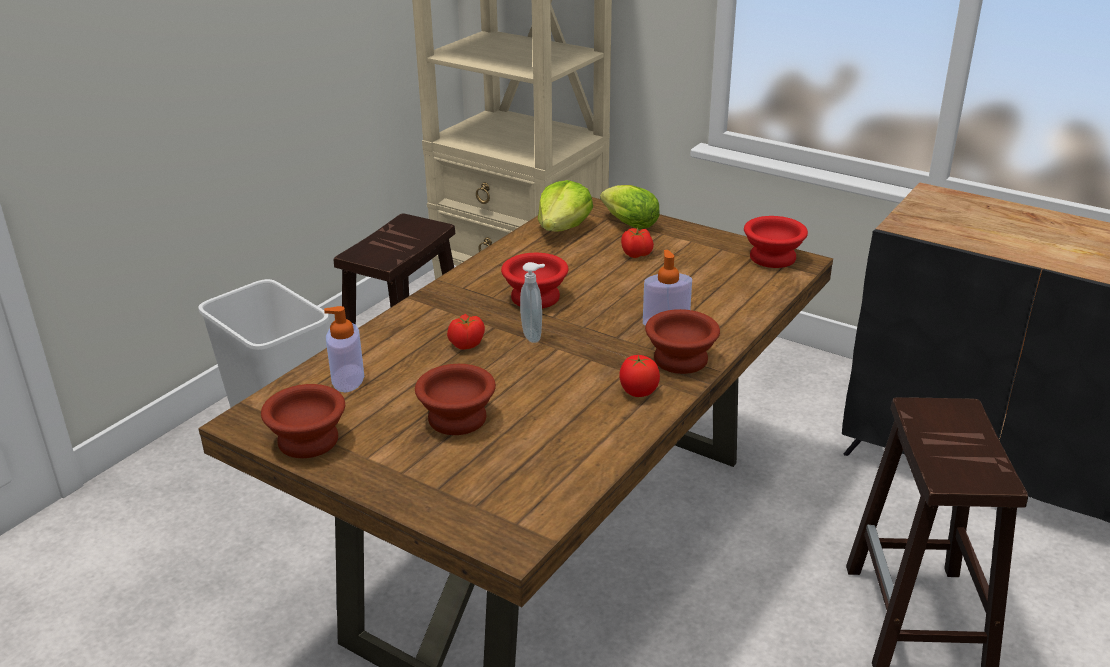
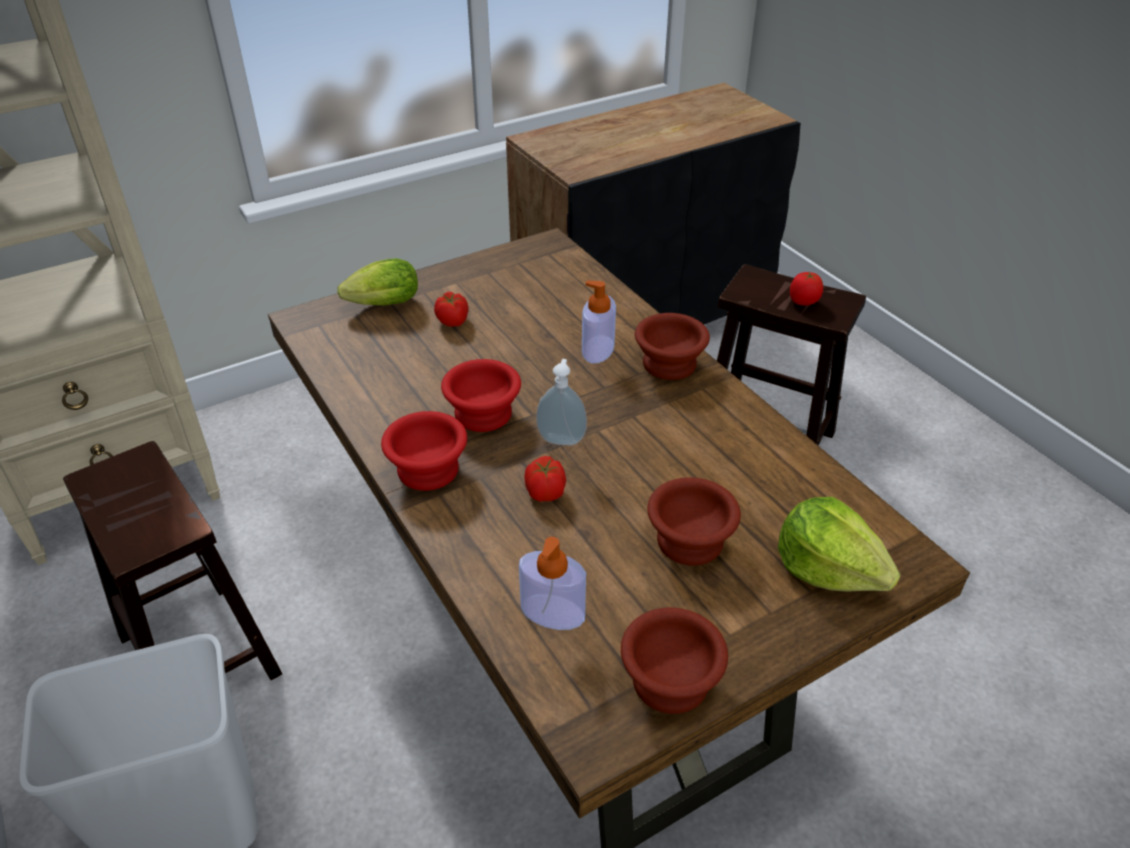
camera: 65 degrees left, 10 degrees up
(563, 228) = (347, 348): lettuce -> lettuce (828, 568)
(638, 392) = (709, 406): tomato -> tomato (803, 302)
(774, 257) = (530, 253): red bowl -> red bowl (429, 468)

